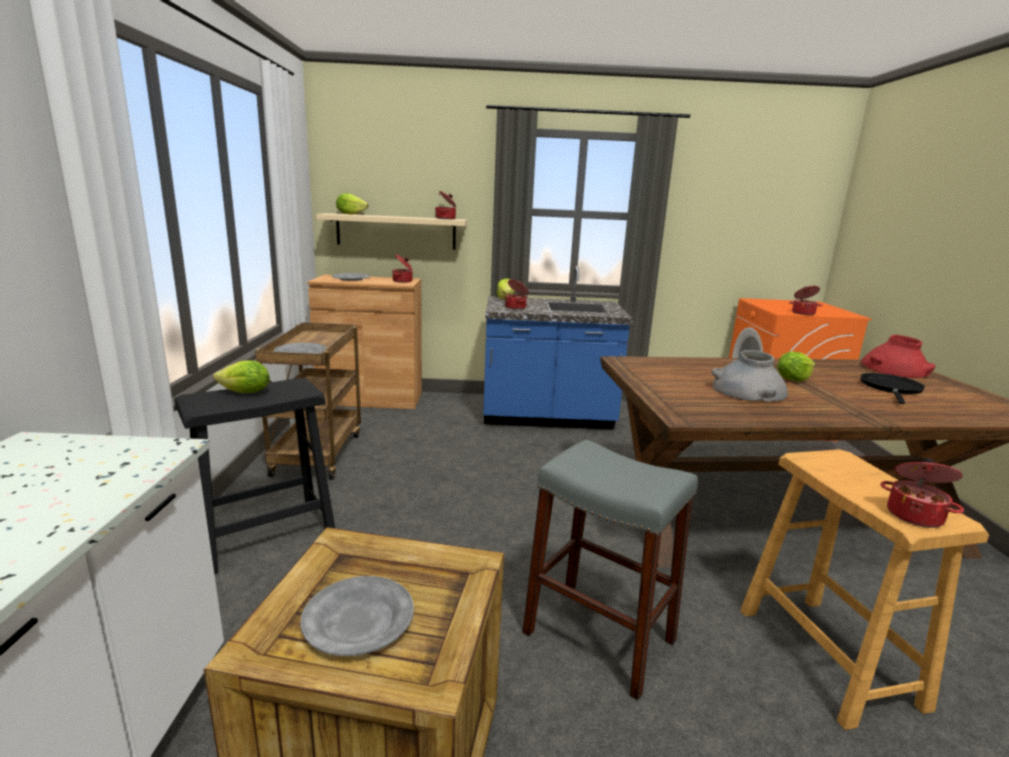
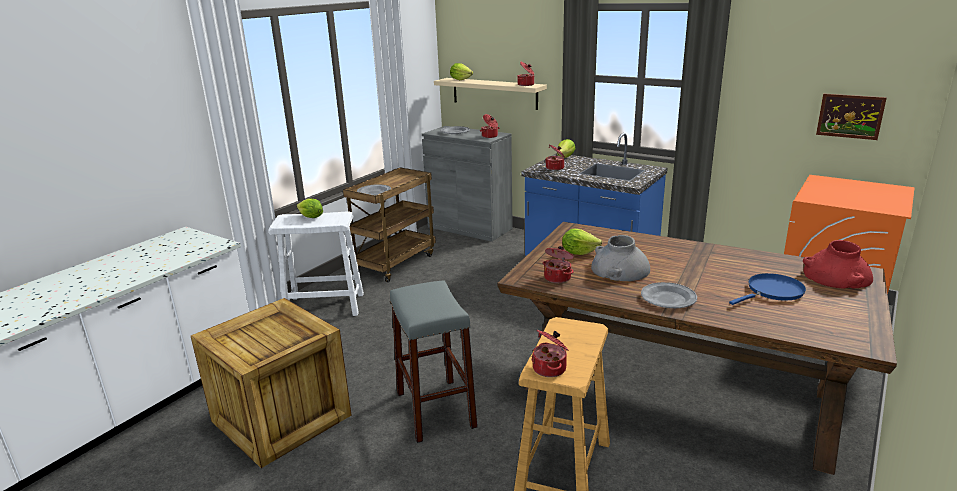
camera: 35 degrees right, 5 degrees up
(267, 535) = (325, 306): black stool -> white stool
(358, 619) = (254, 337): grey plate -> grey plate (668, 298)
(371, 398) = (469, 228): brown cabinet -> grey cabinet
(770, 243) = (850, 116): none -> picture
(793, 379) = (689, 267): lettuce -> lettuce (579, 252)
(803, 313) = (832, 201): cooking pot -> cooking pot (558, 277)
(891, 388) = (772, 291): black frying pan -> blue frying pan

